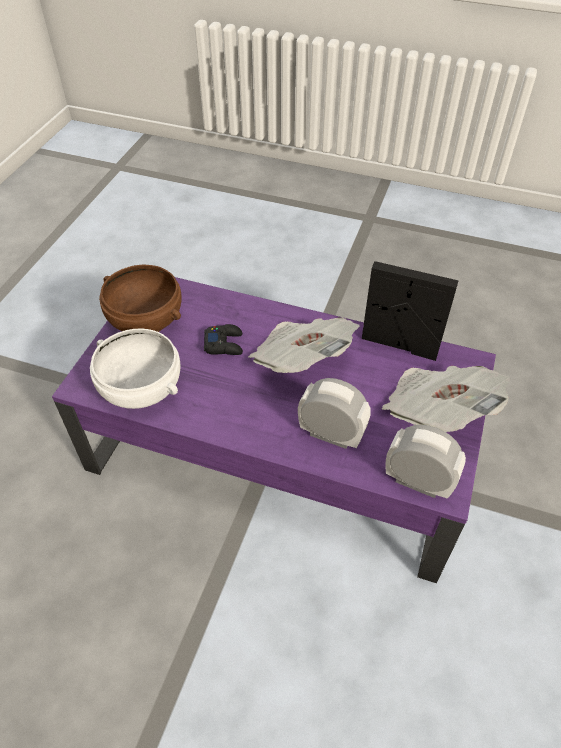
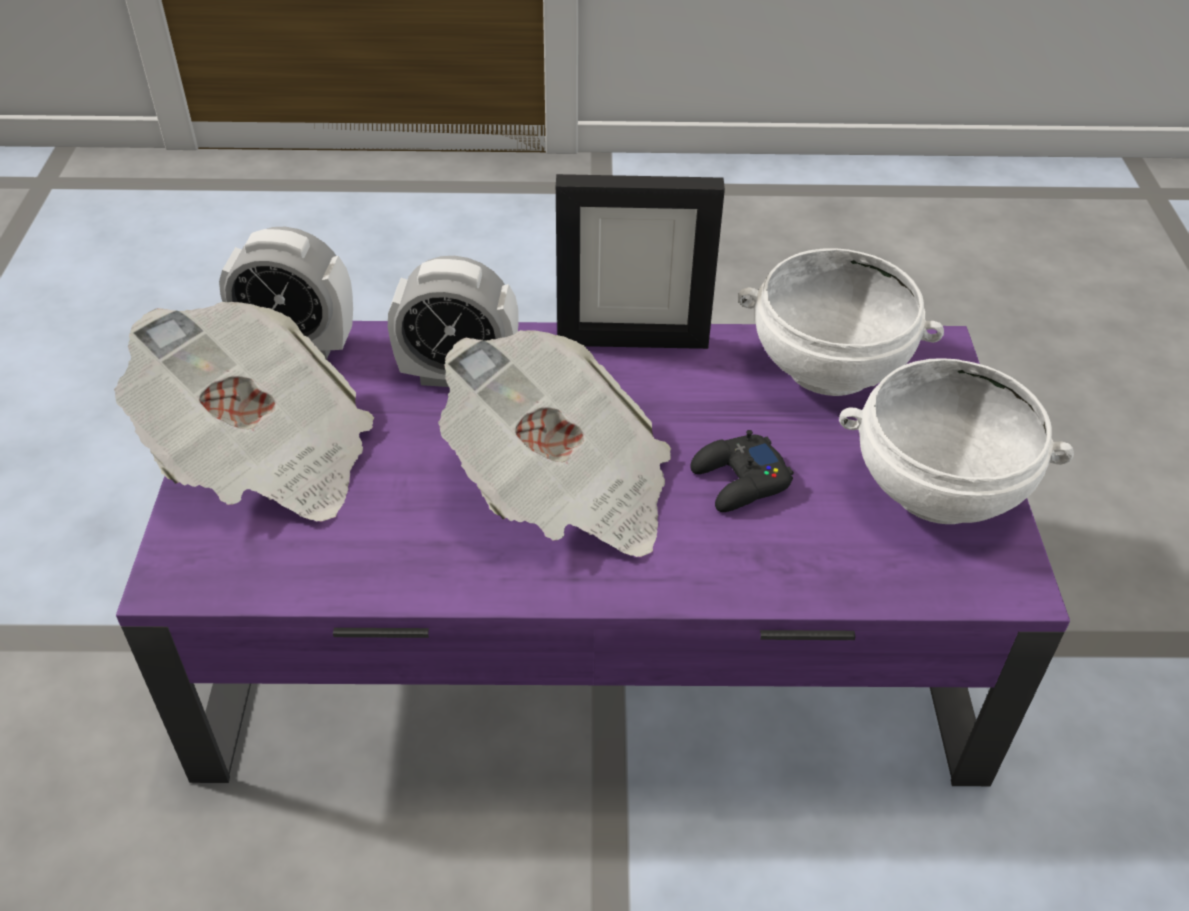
camera: 160 degrees right, 5 degrees down
(145, 321) = (938, 486): brown bowl -> white bowl
(399, 346) = (353, 573): picture frame -> picture frame (632, 338)

